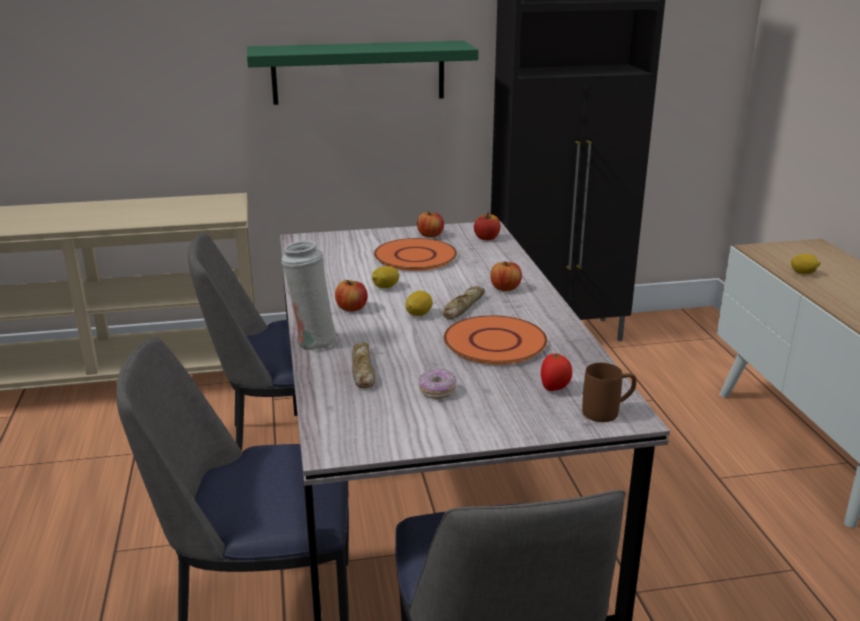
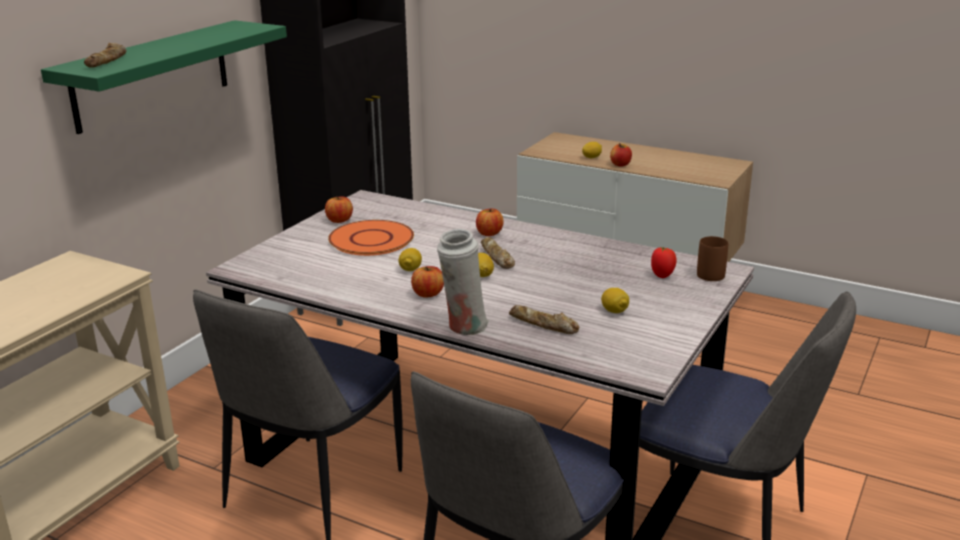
camera: 50 degrees left, 0 degrees up
(290, 48) = (107, 61): none -> bread
(437, 391) = (614, 311): donut -> lemon
(486, 238) = (387, 206): apple -> apple (620, 164)
(495, 342) = (570, 267): orange plate -> none

